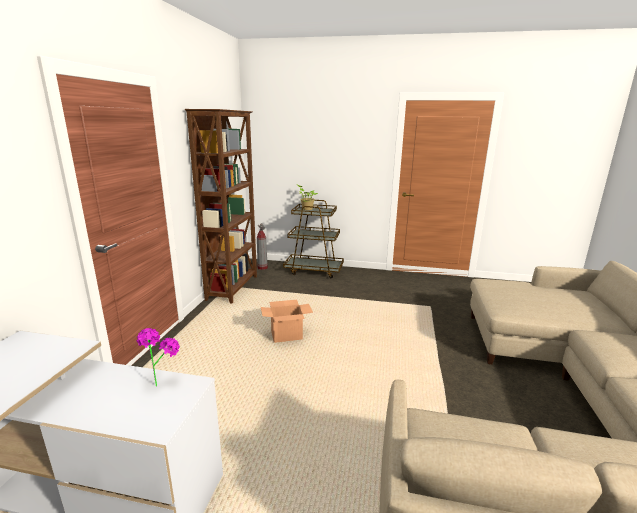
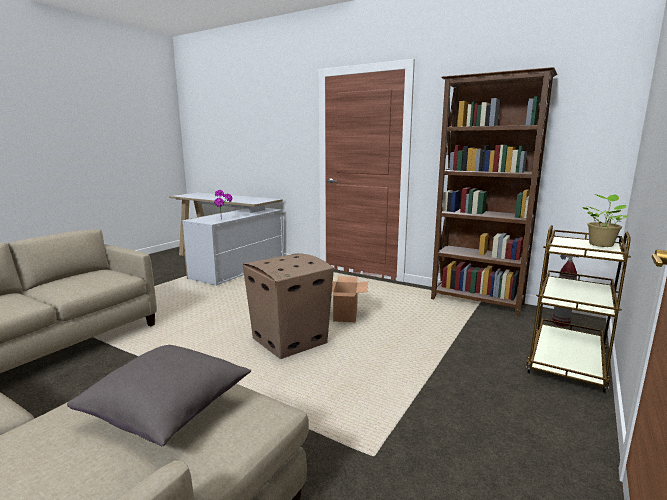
camera: 110 degrees right, 5 degrees down
(352, 352) = (288, 341): none -> cardboard box
(518, 295) = (168, 410): none -> grey pillow

